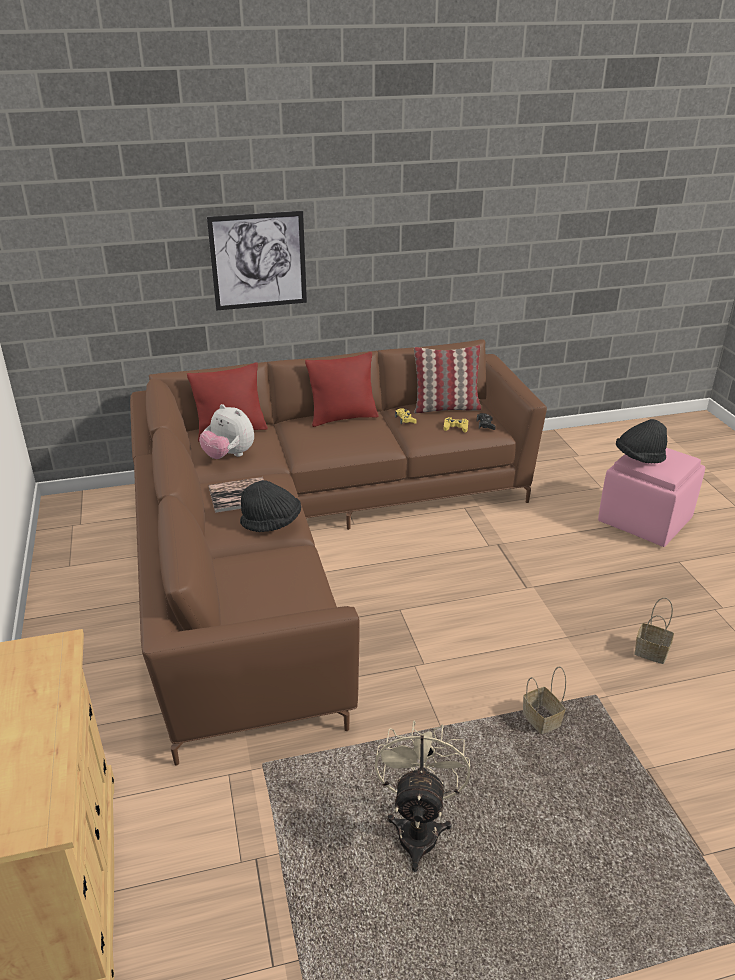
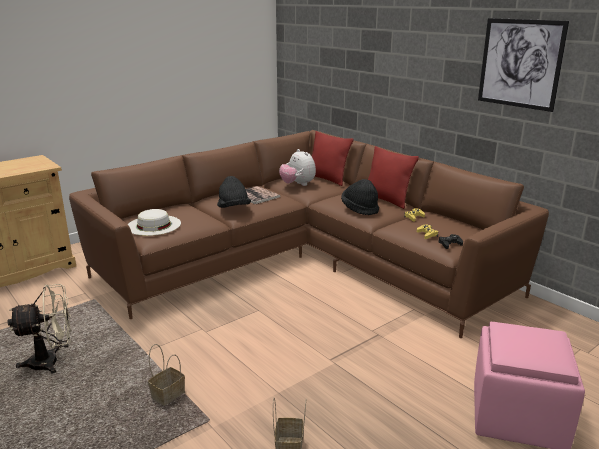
camera: 65 degrees right, 10 degrees down
(229, 456) = (298, 185): plush toy -> plush toy turned 45 degrees counterclockwise
(258, 261) = (388, 73): picture -> picture (520, 63)
(275, 602) = (153, 225): none -> white hat
(446, 408) = (455, 226): pillow -> none
(639, 458) = (511, 330): black hat -> black hat (360, 209)

